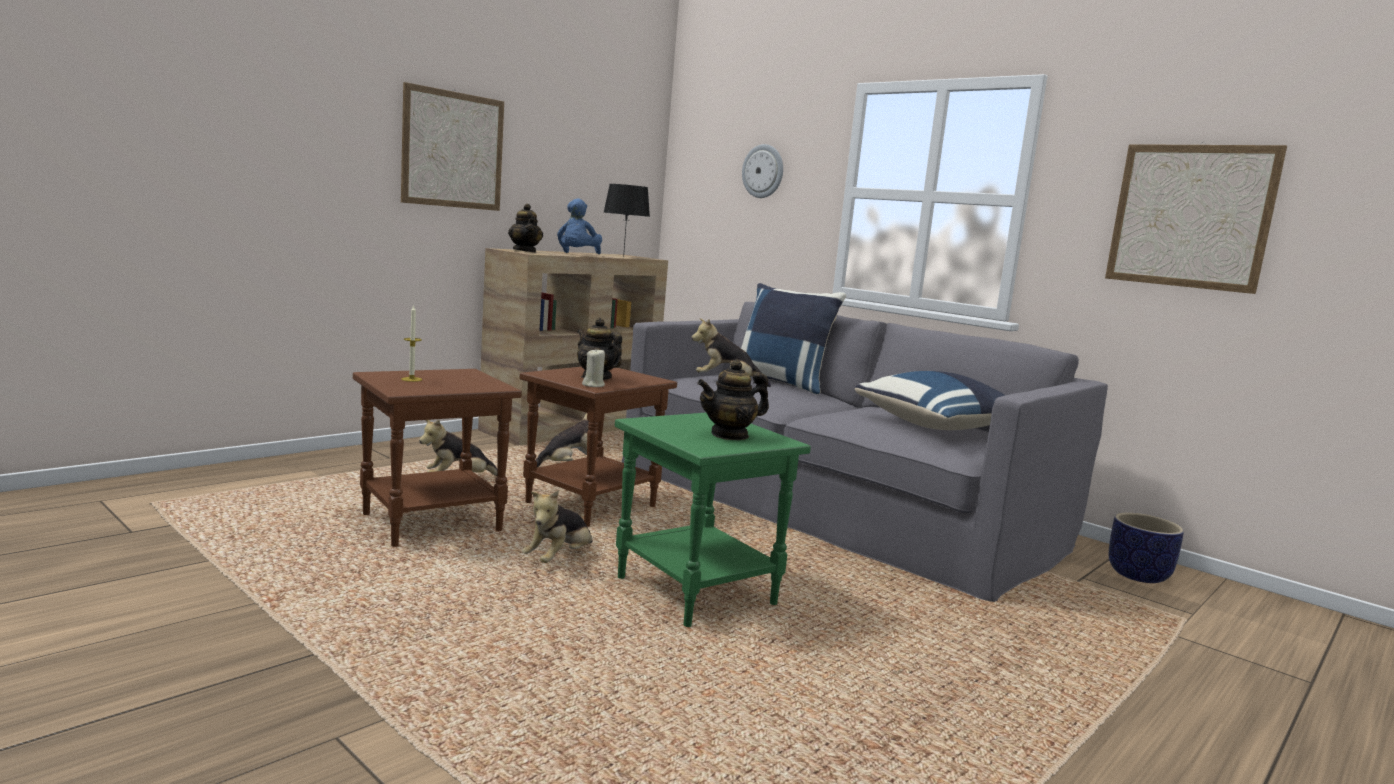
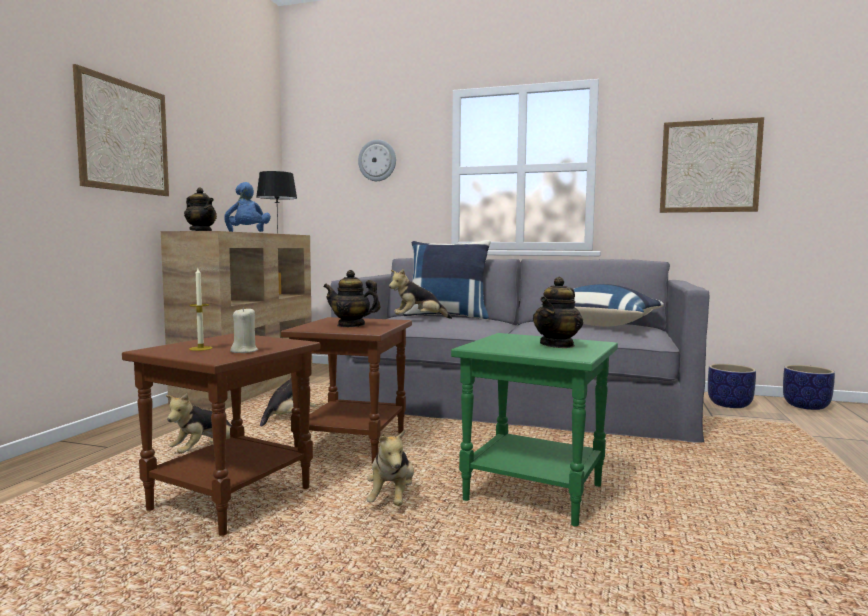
camera: 25 degrees left, 5 degrees down
(593, 385) = (365, 330): beige candle -> beige candle (244, 351)
(1266, 606) = (805, 406): none -> planter

